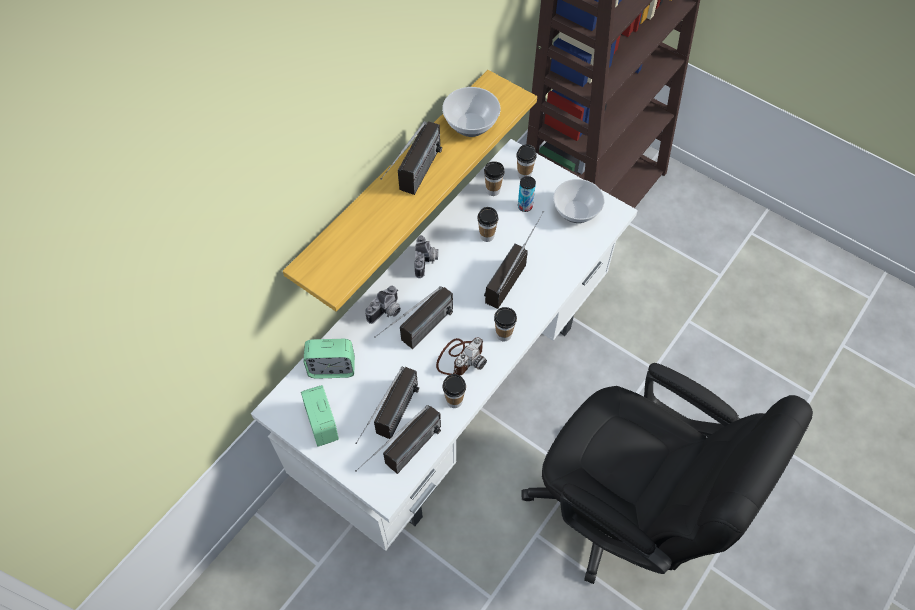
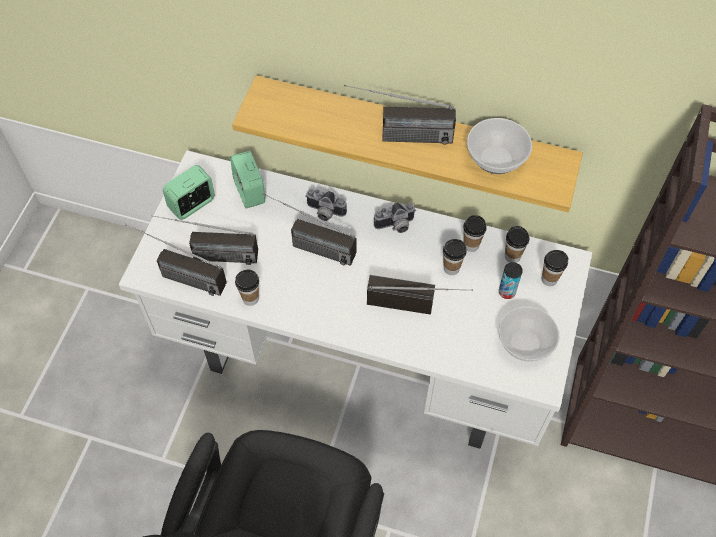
camera: 70 degrees right, 0 degrees up
(460, 358) = (298, 289): camera -> none
(503, 334) = (339, 319): cup -> cup (471, 245)

